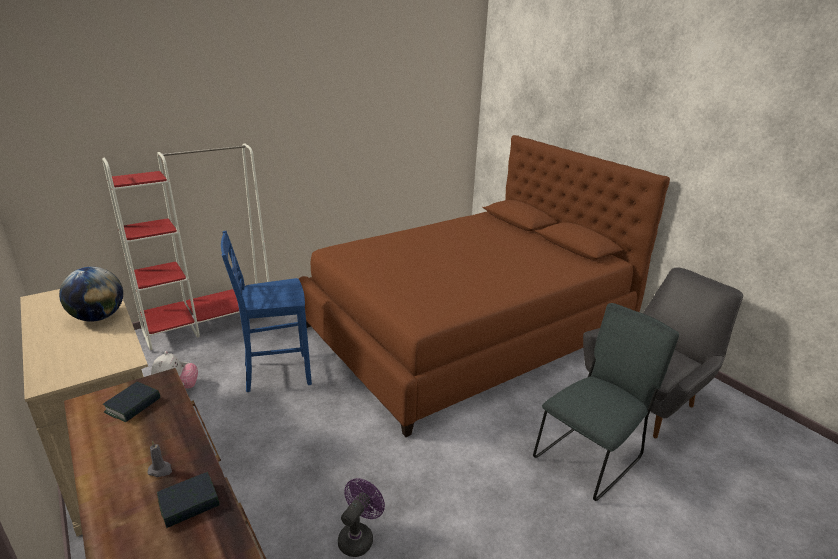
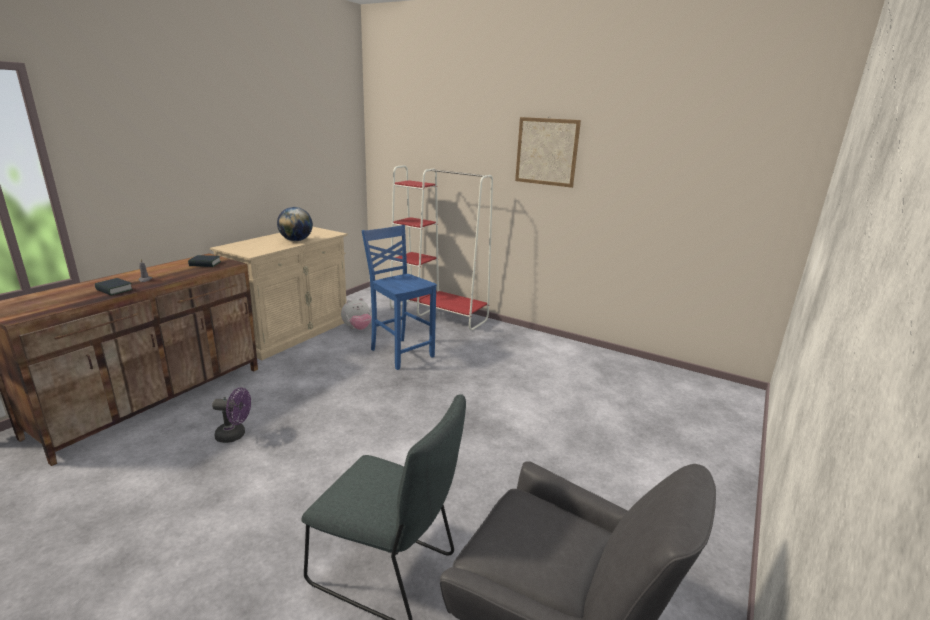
camera: 65 degrees right, 5 degrees down
(288, 105) = (546, 151): none -> picture
(468, 330) = (561, 429): brown bed -> none

